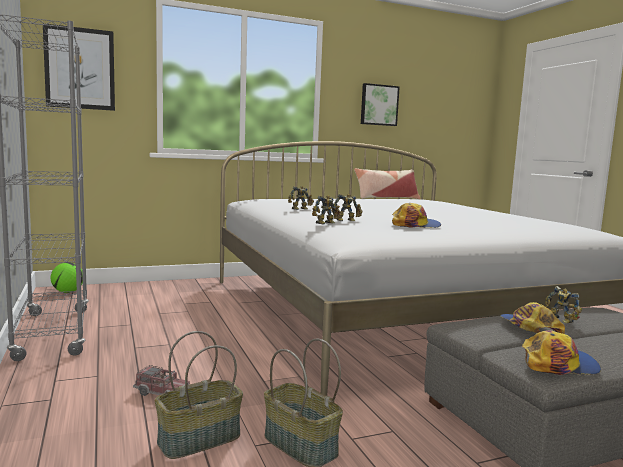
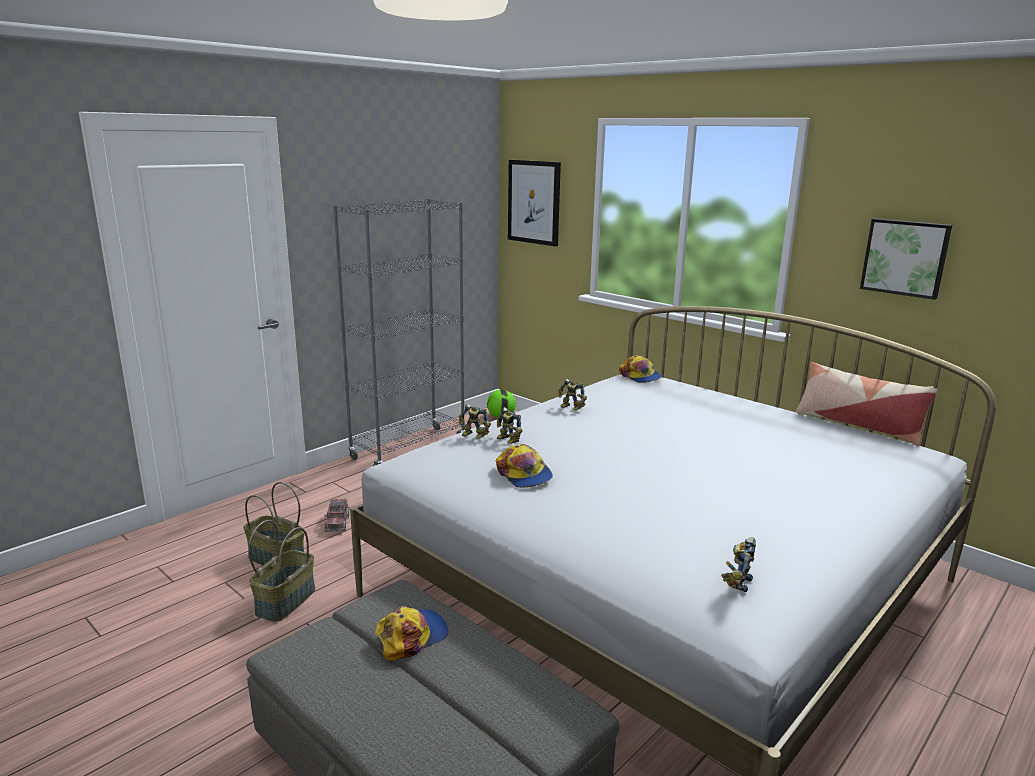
camera: 65 degrees right, 10 degrees up
(559, 364) = (301, 657): cap -> cap (640, 376)
(560, 320) = (462, 660): toy robot -> toy robot (737, 582)

